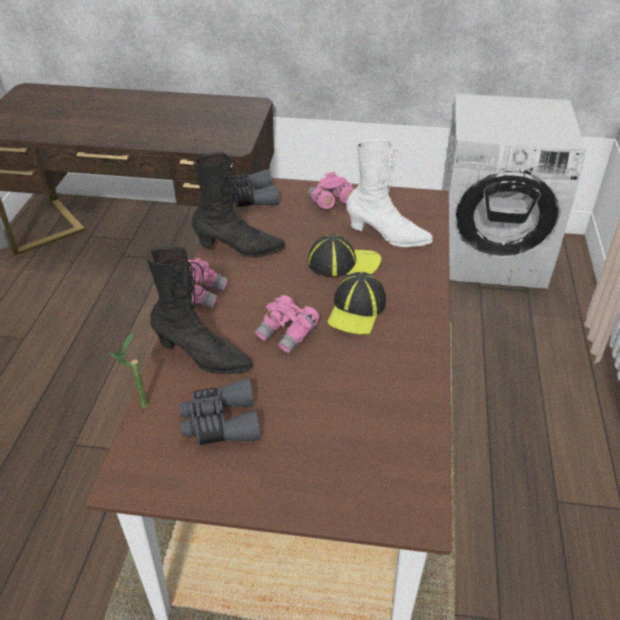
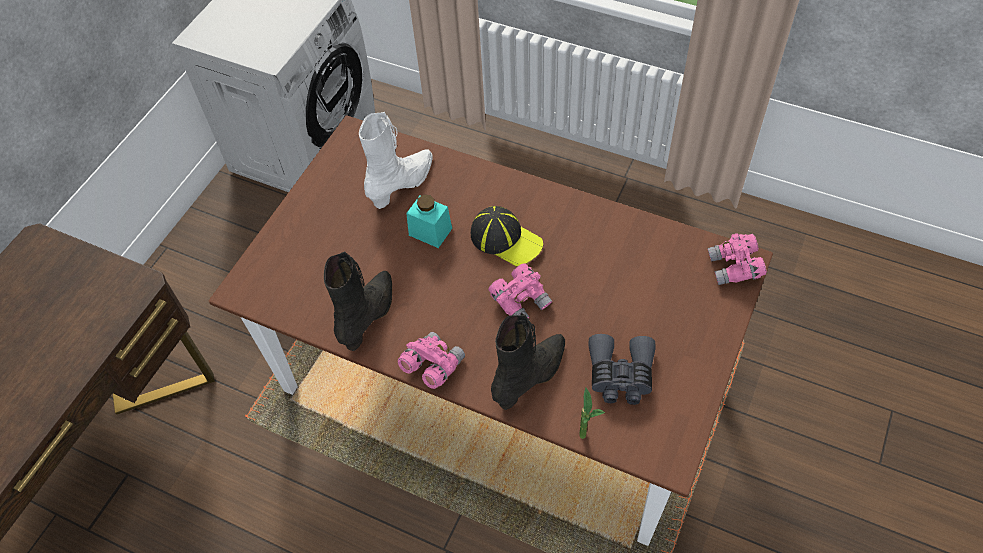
camera: 70 degrees left, 15 degrees up
(249, 198) = (273, 290): grey binoculars -> none
(331, 204) = (323, 217): pink binoculars -> pink binoculars (734, 268)
(343, 262) = (430, 232): cap -> turquoise jar

